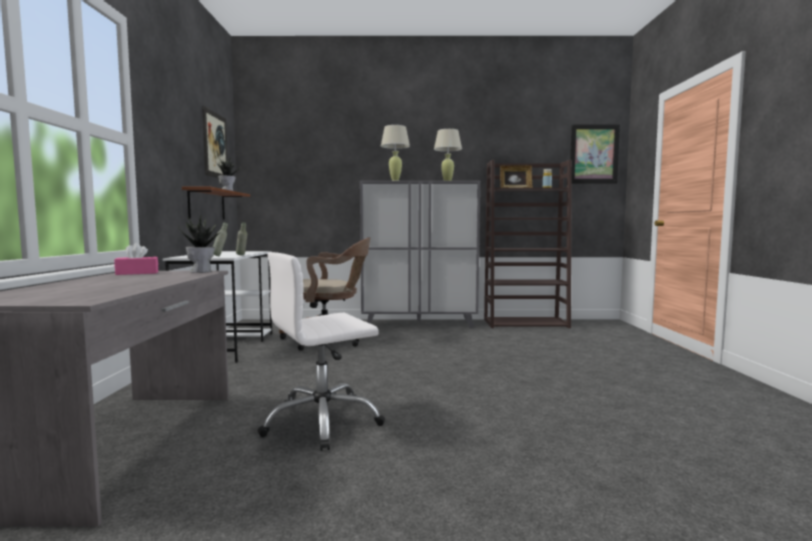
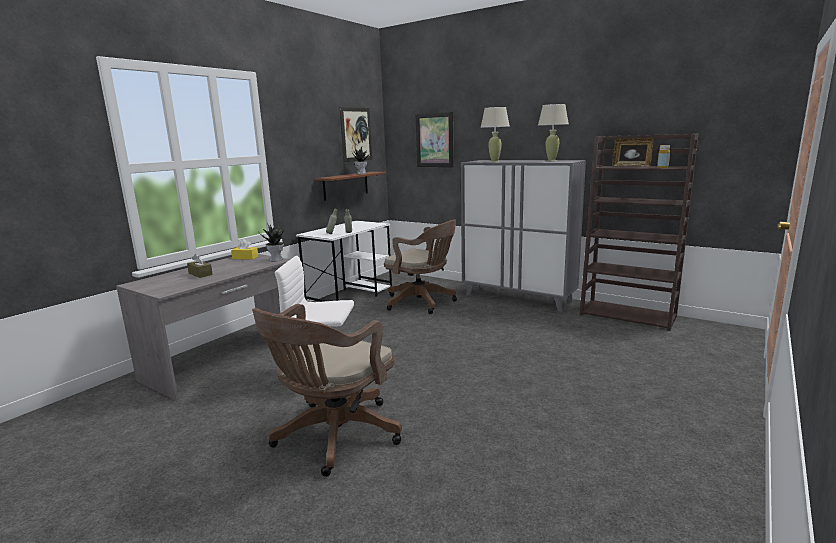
camera: 35 degrees right, 10 degrees up
(99, 285) = (200, 274): none -> brown tissue box
(137, 273) = (245, 258): pink tissue box -> yellow tissue box
(456, 481) = (333, 437): none -> brown office chair
(594, 154) = (747, 119): picture -> picture (434, 140)

